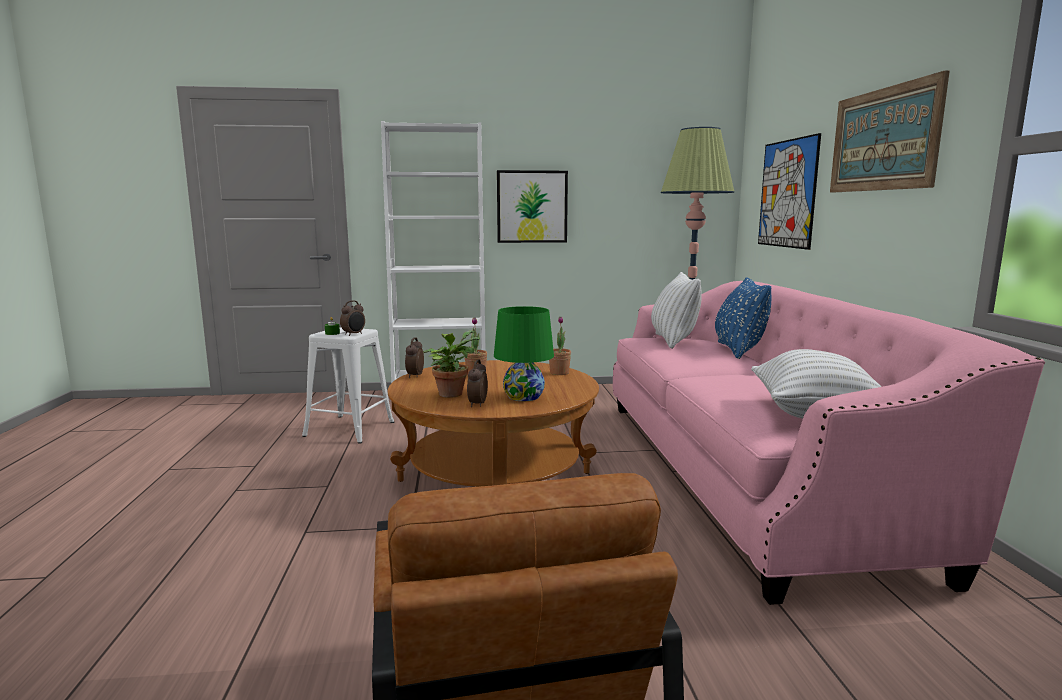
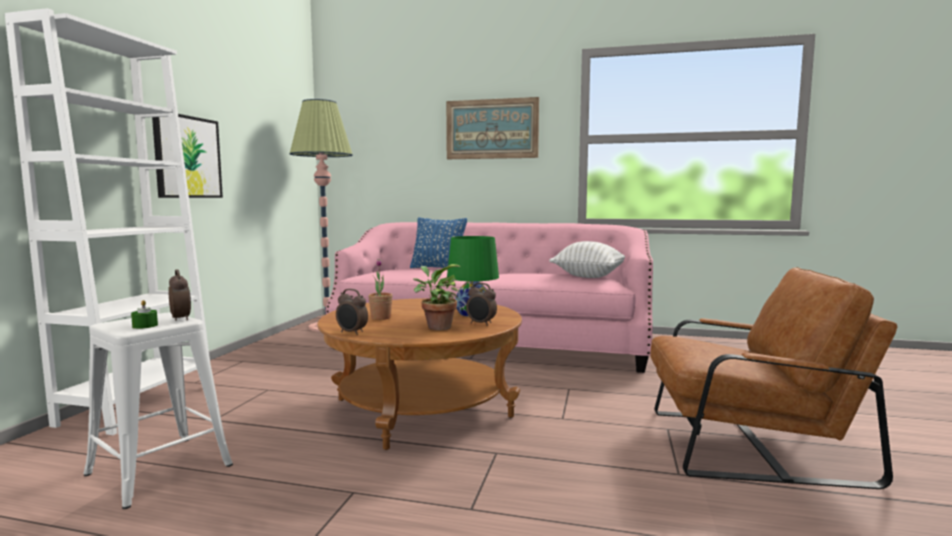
camera: 70 degrees left, 5 degrees down
(559, 373) = (414, 302): potted plant -> none
(673, 341) = (393, 271): white pillow -> none
(787, 194) = (391, 159): picture -> none

